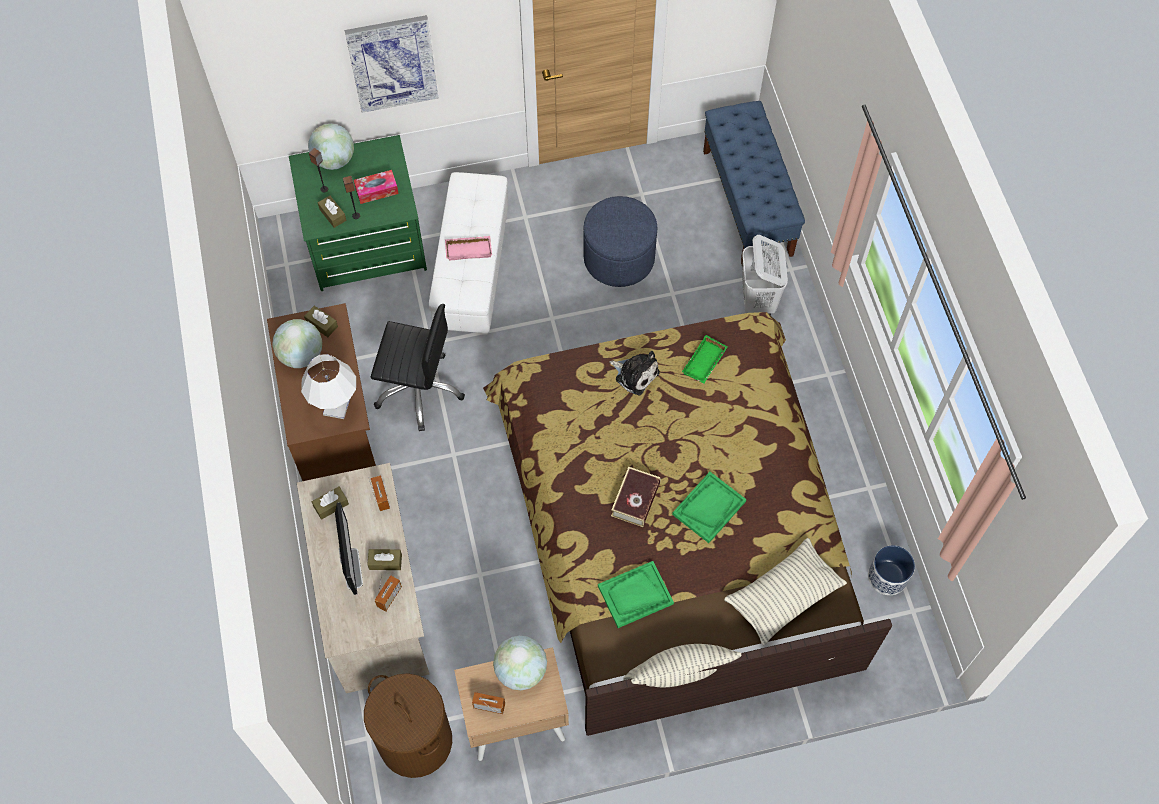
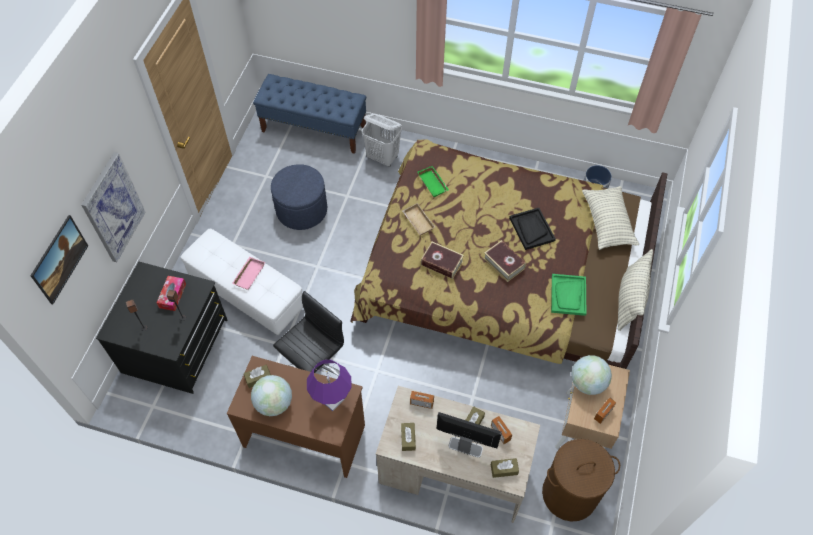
camera: 60 degrees left, 5 degrees down
(286, 66) = (64, 267): none -> picture
(332, 215) = (170, 332): brown tissue box -> brown tissue box (504, 469)
(334, 160) = (125, 310): globe -> none
(336, 407) = (332, 399): white table lamp -> purple table lamp
(366, 242) = (176, 346): green dresser -> black dresser
(592, 431) = (441, 263): none -> book
(635, 374) = (417, 221): plush toy -> beige tray
(709, 507) = (531, 229): green tray -> black tray

